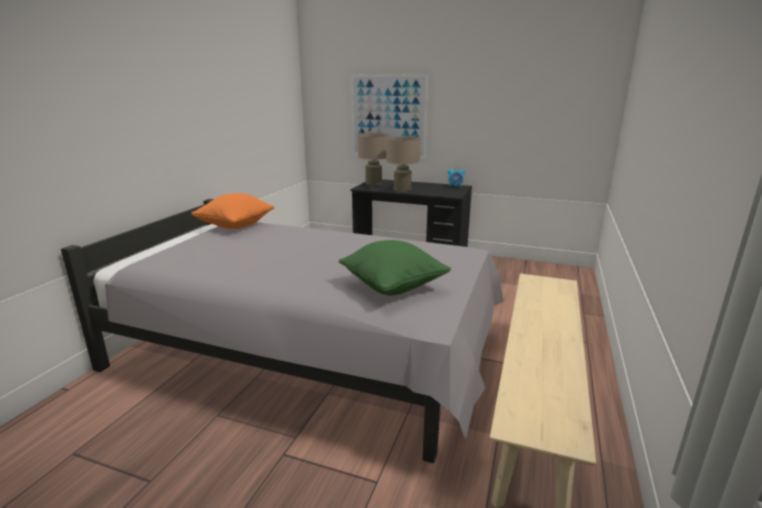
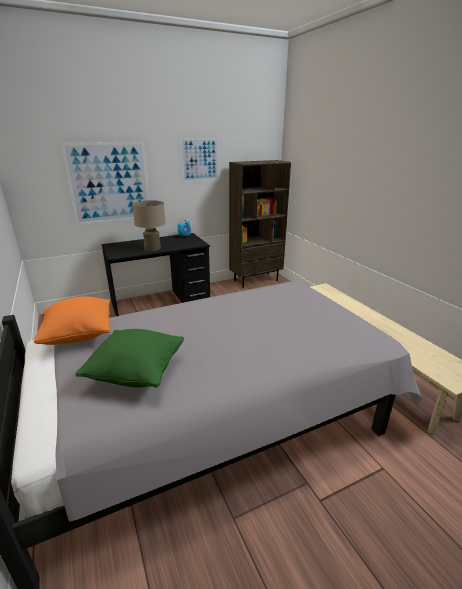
camera: 45 degrees left, 5 degrees up
(373, 183) = (115, 248): beige table lamp -> none
(393, 287) = (320, 330): green pillow -> green pillow (136, 373)
(493, 97) = (200, 159): none -> picture
(548, 269) = (256, 280): none -> brown bookcase

